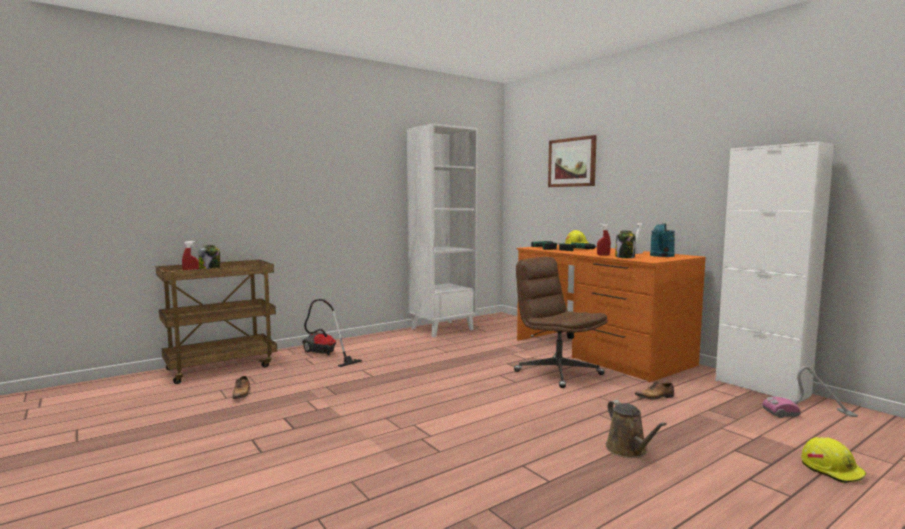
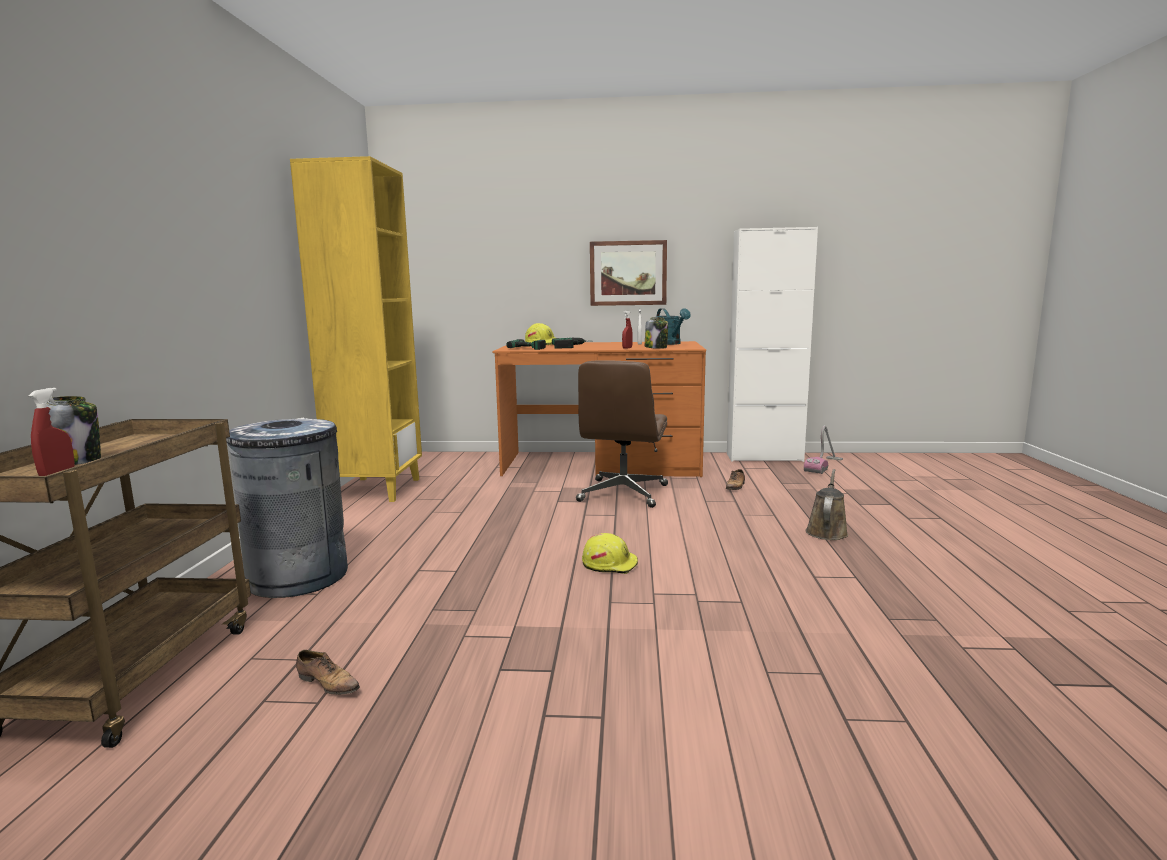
camera: 50 degrees left, 5 degrees up
(324, 355) = (298, 576): vacuum cleaner -> grey trash can
(442, 329) = (376, 489): white bookcase -> yellow bookcase
(557, 373) = (623, 494): brown office chair -> brown office chair turned 75 degrees counterclockwise
(572, 162) = (508, 235): picture -> picture (628, 273)
(628, 450) = (826, 531): brown watering can -> brown watering can turned 90 degrees counterclockwise
(832, 469) = (912, 495): yellow hard hat -> yellow hard hat (610, 564)

